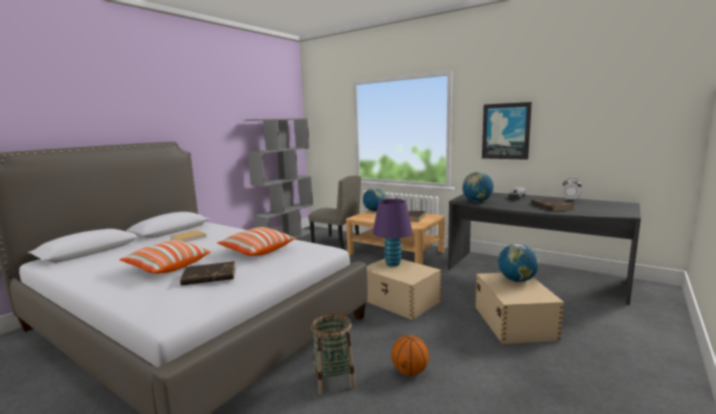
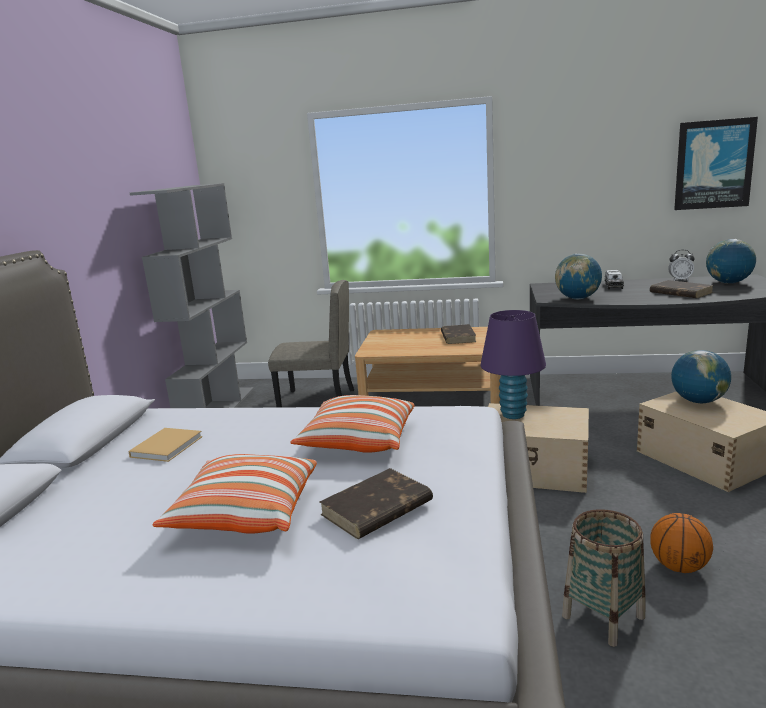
camera: 25 degrees left, 5 degrees up
(374, 211) = (379, 335): globe -> globe (728, 283)
(506, 131) = (581, 189): picture -> picture (713, 164)

